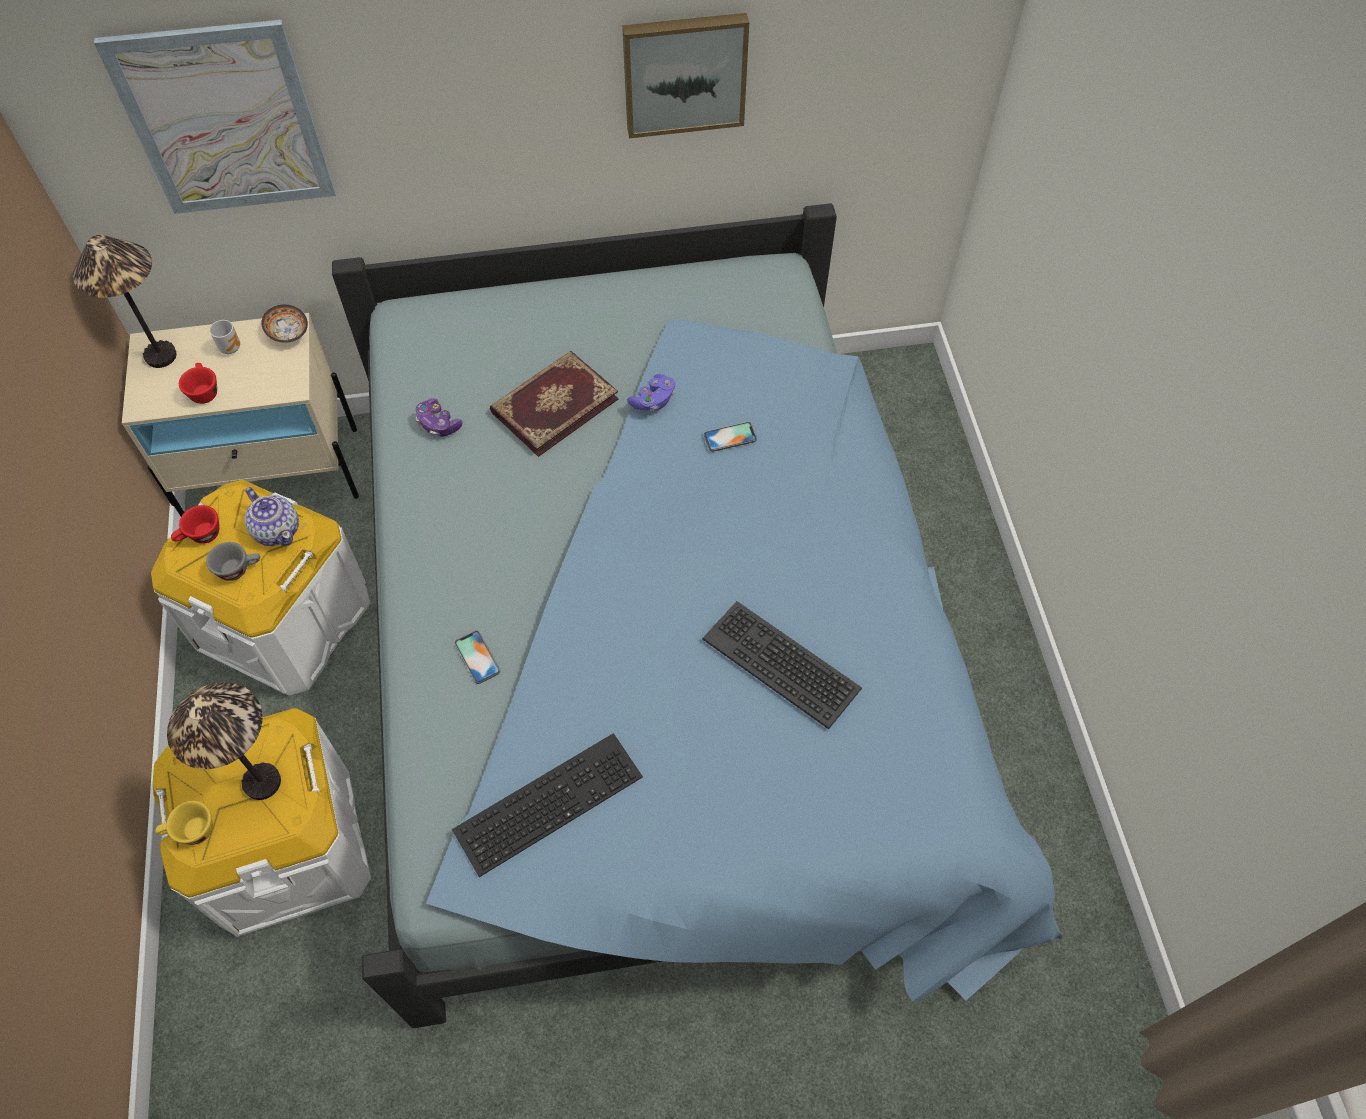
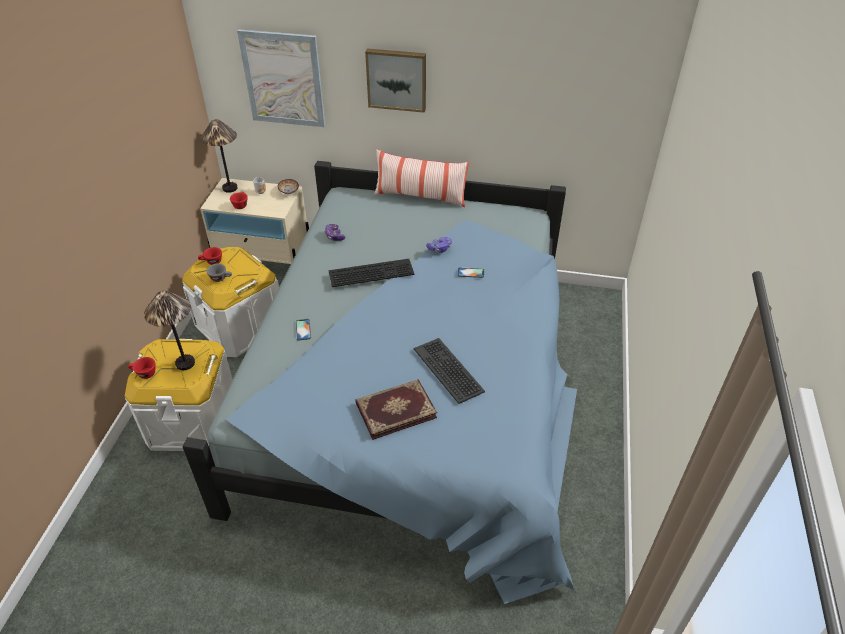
camera: 20 degrees right, 15 degrees down
(191, 832) = (144, 373): yellow cup -> red cup
(277, 530) = (246, 268): teapot -> none
(548, 799) = (304, 393): keyboard -> keyboard (371, 271)
(553, 404) = (391, 241): book -> book (395, 409)
(562, 284) = (420, 197): none -> pillow
(684, 73) = (495, 98): picture -> picture (397, 79)

